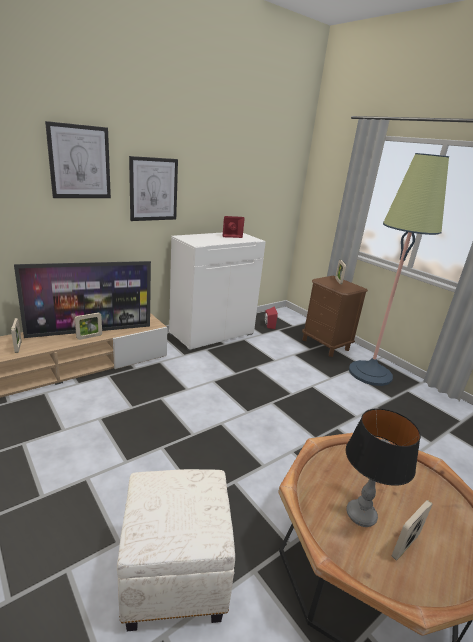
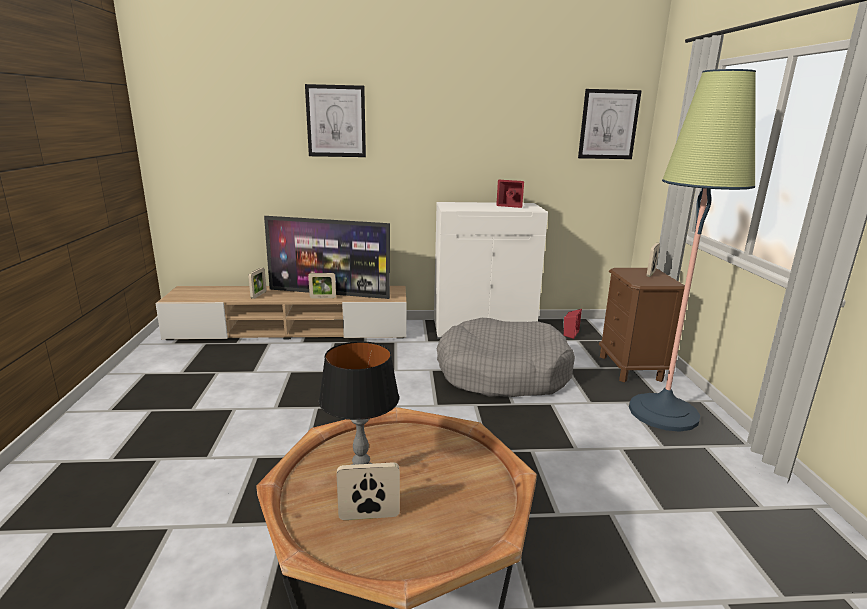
camera: 35 degrees right, 5 degrees down
(153, 189) = (415, 149): picture -> picture (608, 124)
(174, 574) = (221, 494): white ottoman -> none
(262, 370) = (502, 373): none -> grey dog bed

